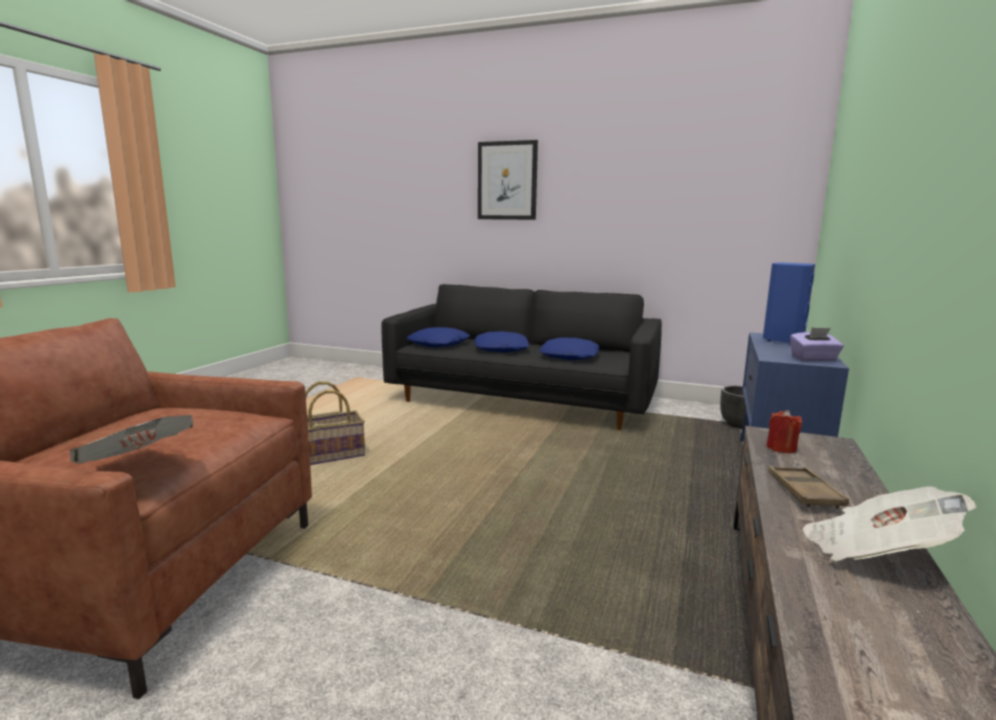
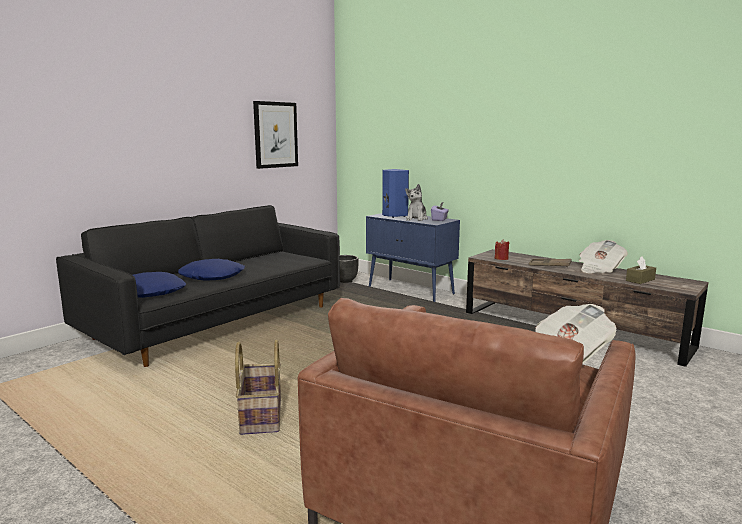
camera: 70 degrees left, 0 degrees up
(507, 181) = (124, 106): picture -> picture (275, 135)
(570, 356) = (269, 264): blue pillow -> none
(786, 349) = (416, 219): none -> plush toy
(848, 616) = (640, 280): none -> brown tissue box

